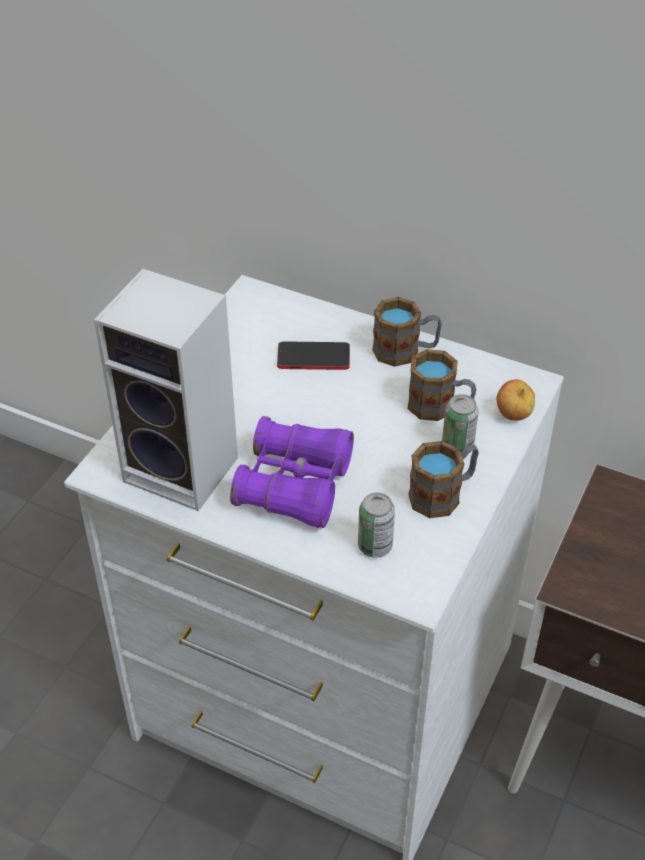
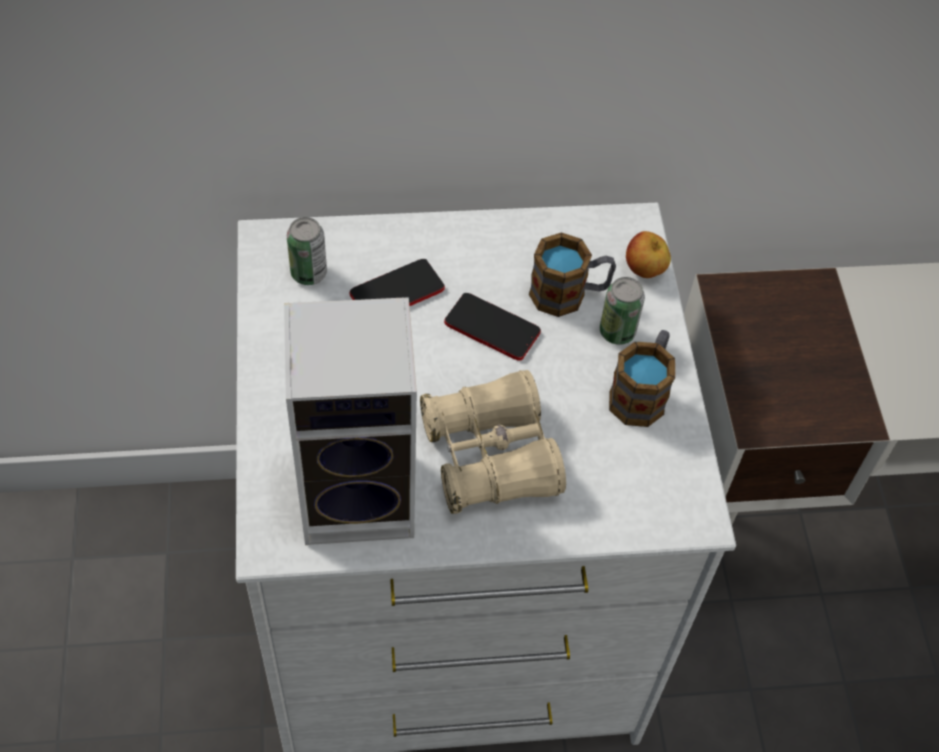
camera: 35 degrees left, 10 degrees up
(294, 485) = (490, 456): purple binoculars -> beige binoculars
(363, 406) = (492, 328): none -> phone
(375, 546) = (620, 485): can -> can (309, 273)
(405, 351) = (487, 241): mug -> none

